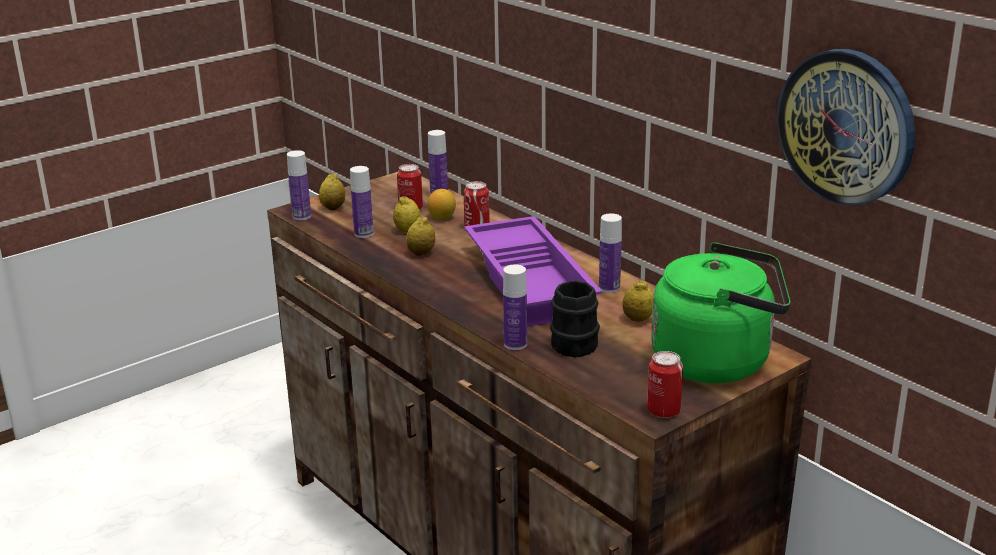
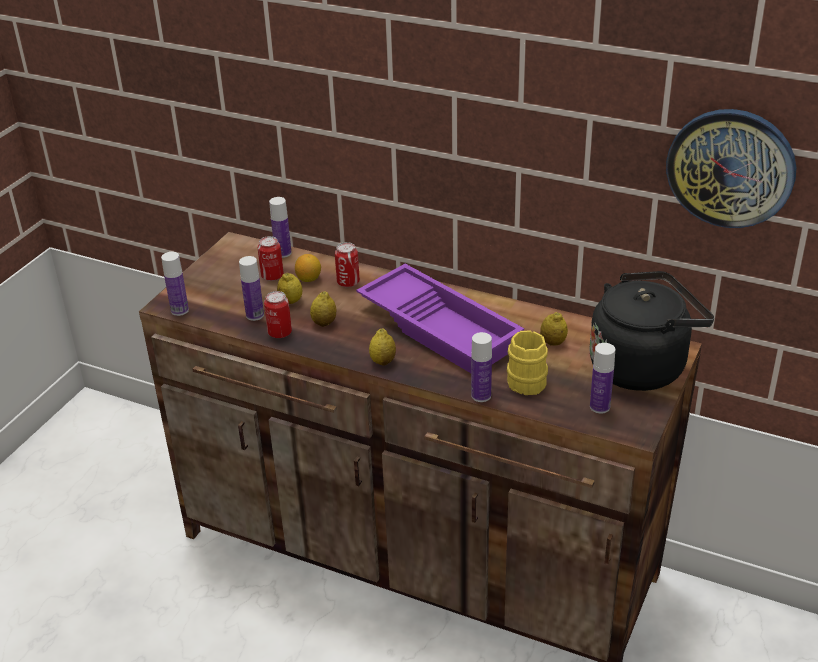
camera: 25 degrees left, 10 degrees up
(333, 208) = (200, 293): lemon -> lemon (383, 361)
(577, 342) = (525, 379): black mug -> yellow mug
(609, 288) = (507, 317): bottle -> bottle (600, 407)
(663, 411) = (640, 425): can -> can (279, 333)
(718, 361) = (642, 366): green kettle -> black kettle

